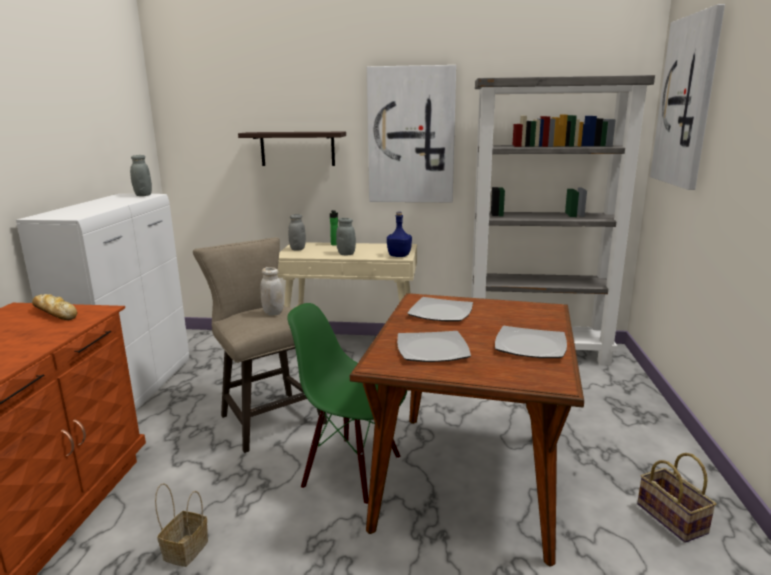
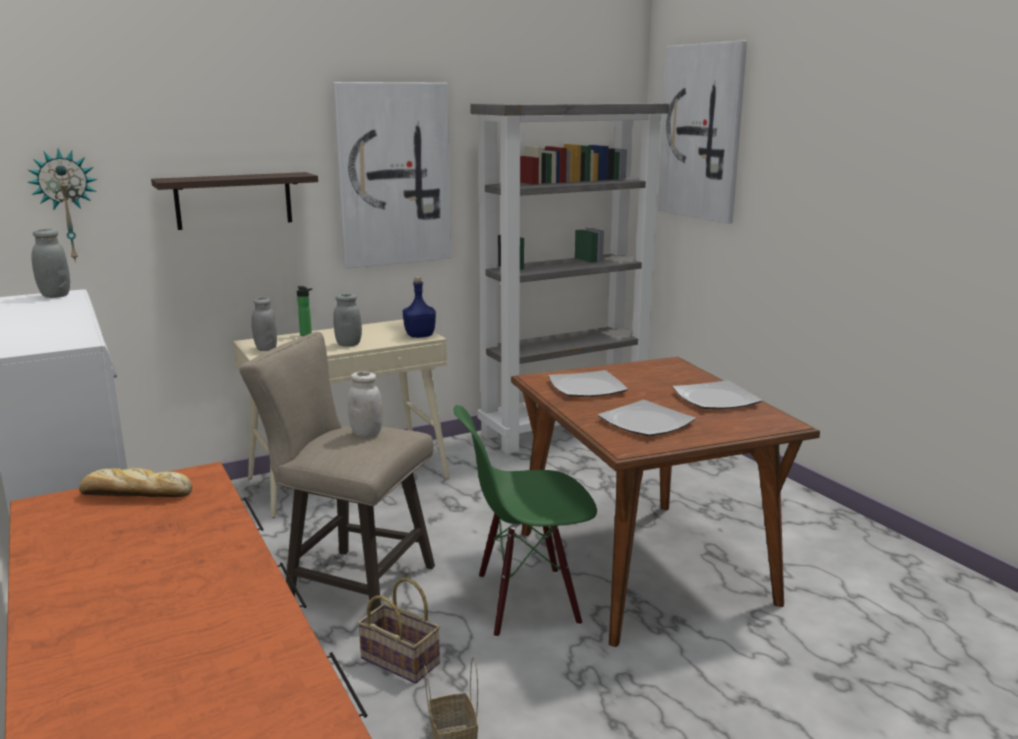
camera: 35 degrees left, 0 degrees up
(201, 146) = (66, 205): none -> wall clock
(673, 519) = (823, 538): basket -> basket (402, 661)

